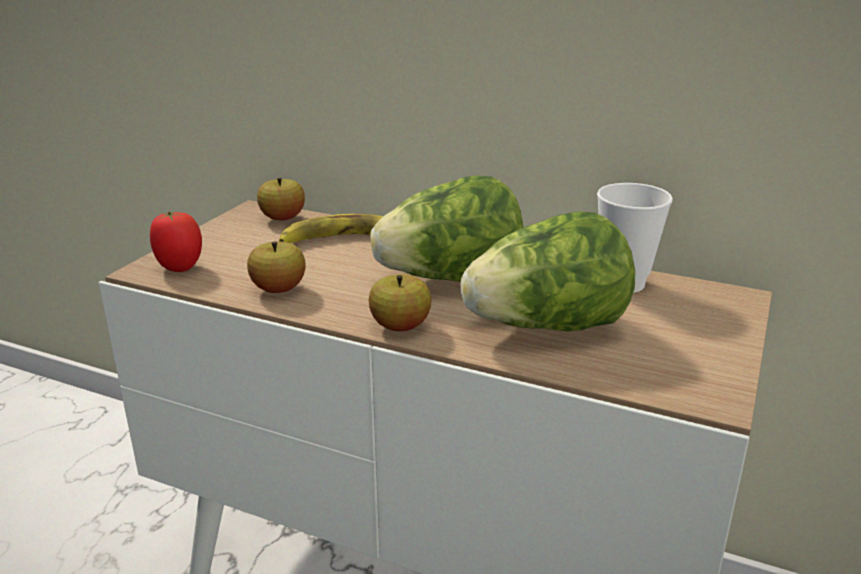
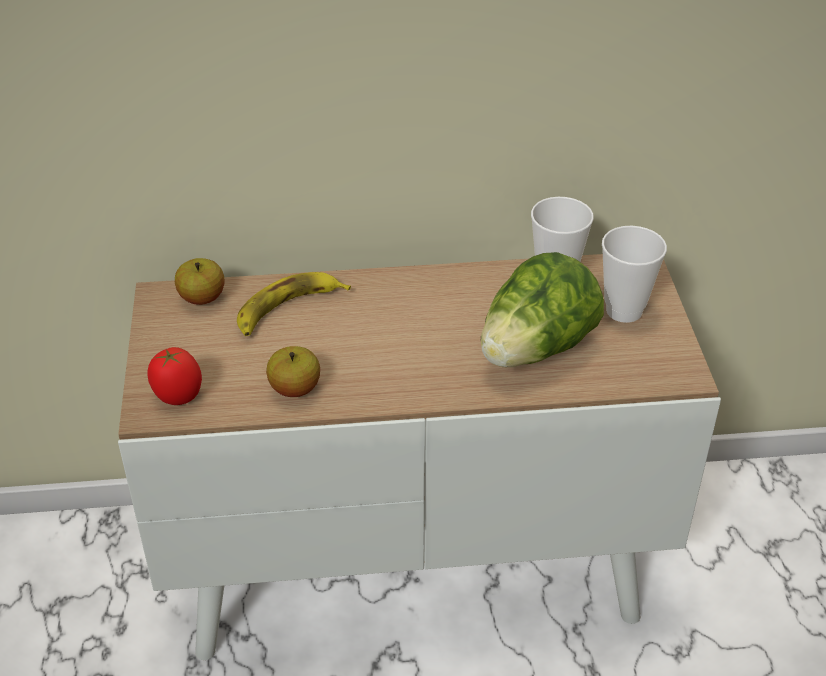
camera: 30 degrees left, 15 degrees up
(400, 326) = (431, 391): apple -> none
(451, 279) = (424, 324): lettuce -> none
(683, 325) = (624, 310): none -> cup

